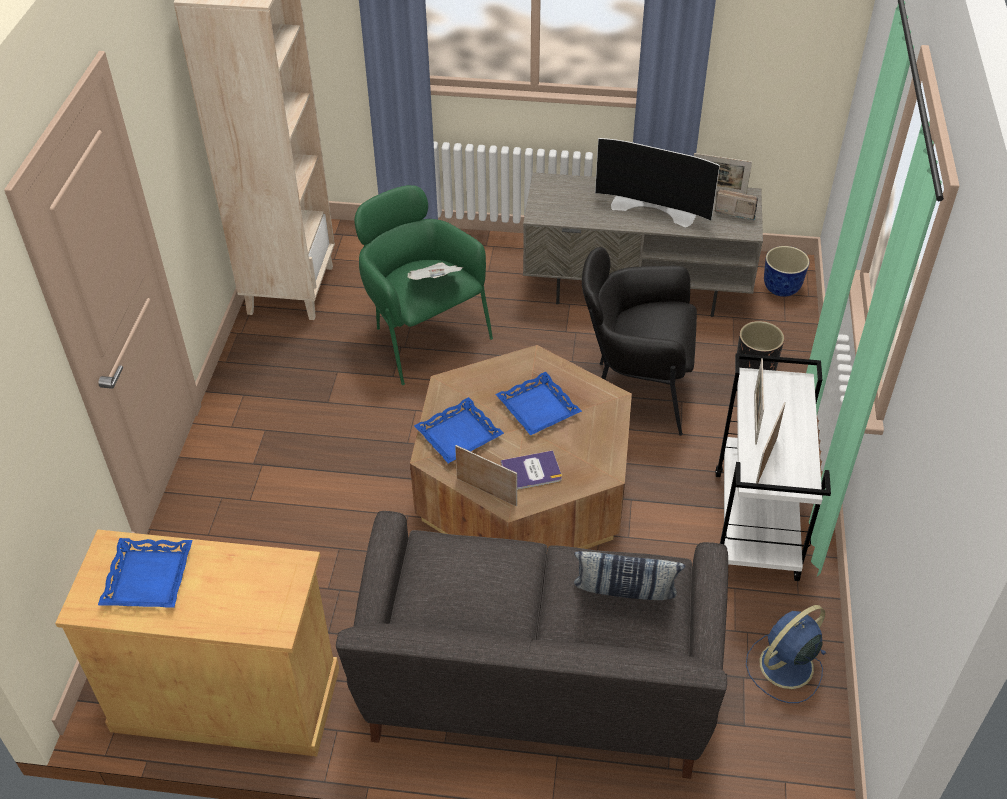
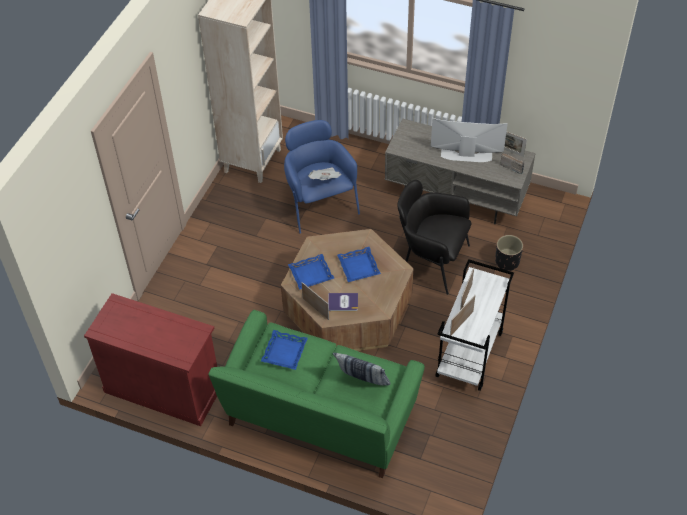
camera: 15 degrees right, 5 degrees up
(149, 578) = (130, 323): blue tray -> blue tray (285, 352)
(227, 698) = (163, 388): beige cabinet -> red cabinet
(422, 336) = (319, 204): green armchair -> blue armchair
(536, 690) = (319, 417): grey sofa -> green sofa
(655, 207) = (466, 155): television -> television turned 150 degrees clockwise
(782, 288) = (545, 213): planter -> none
(784, 667) = (453, 434): blue fan -> none

